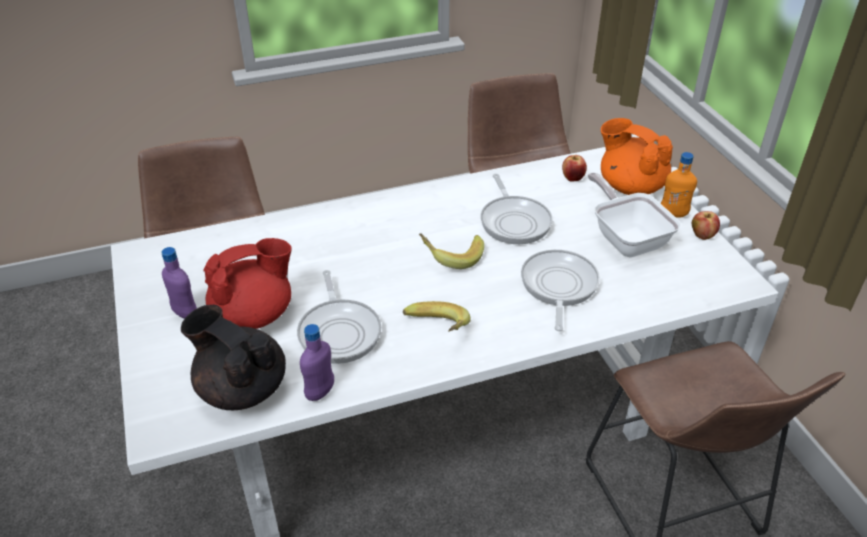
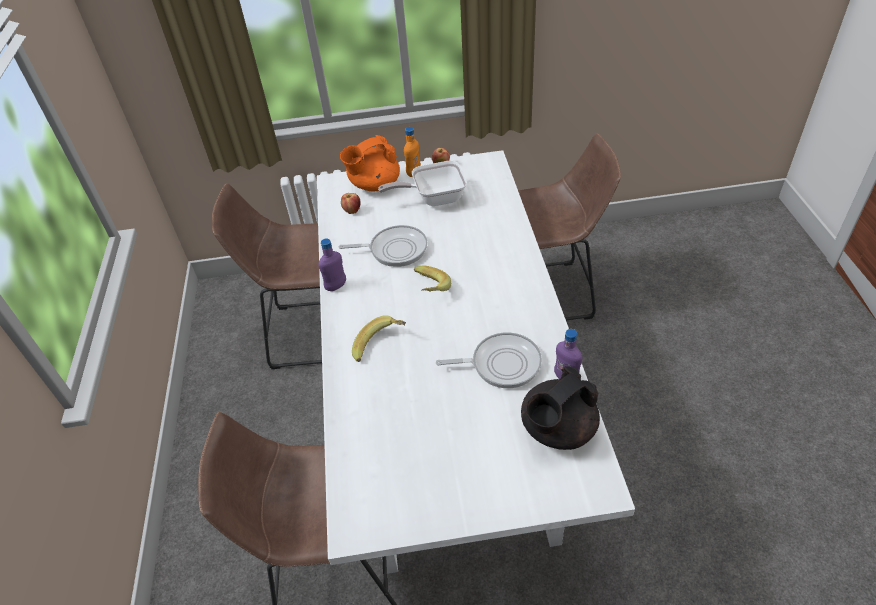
camera: 75 degrees left, 5 degrees up
(185, 313) = (457, 477): purple bottle -> purple bottle (336, 286)
(254, 315) = (470, 421): red teapot -> none
(436, 332) = (511, 307): banana -> banana (380, 346)
(558, 286) = (476, 239): frying pan -> none

